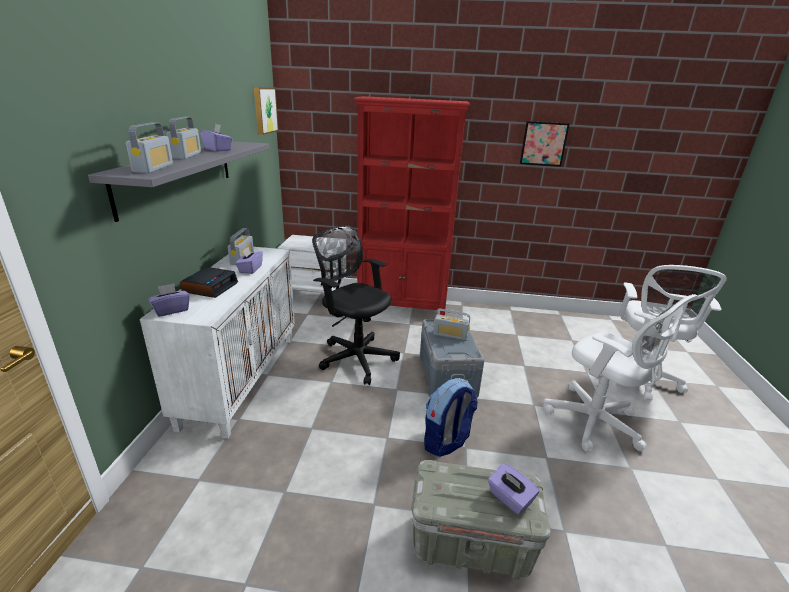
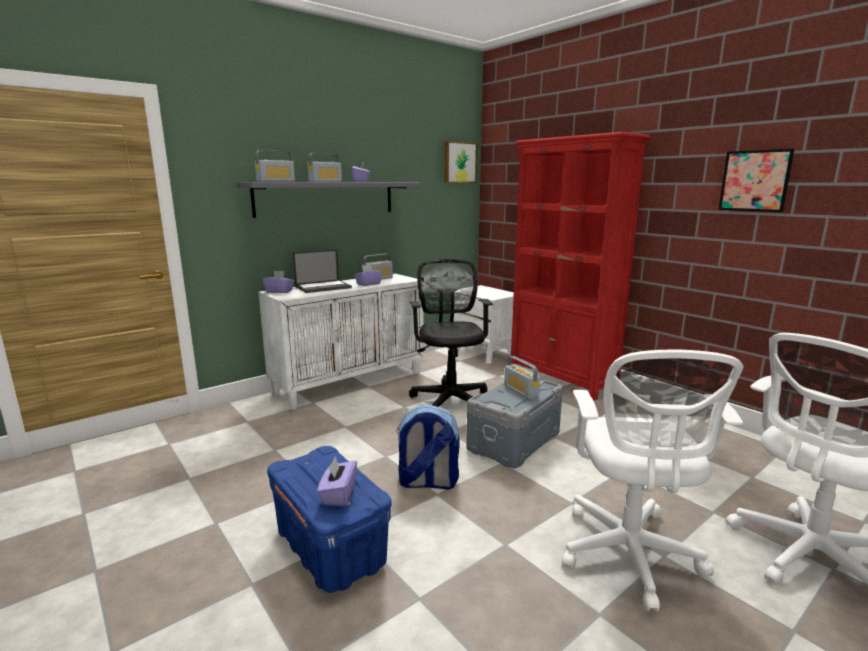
camera: 45 degrees right, 10 degrees down
(210, 287) = (323, 287): alarm clock -> laptop
(470, 543) = (329, 548): grey storage box -> blue storage box

